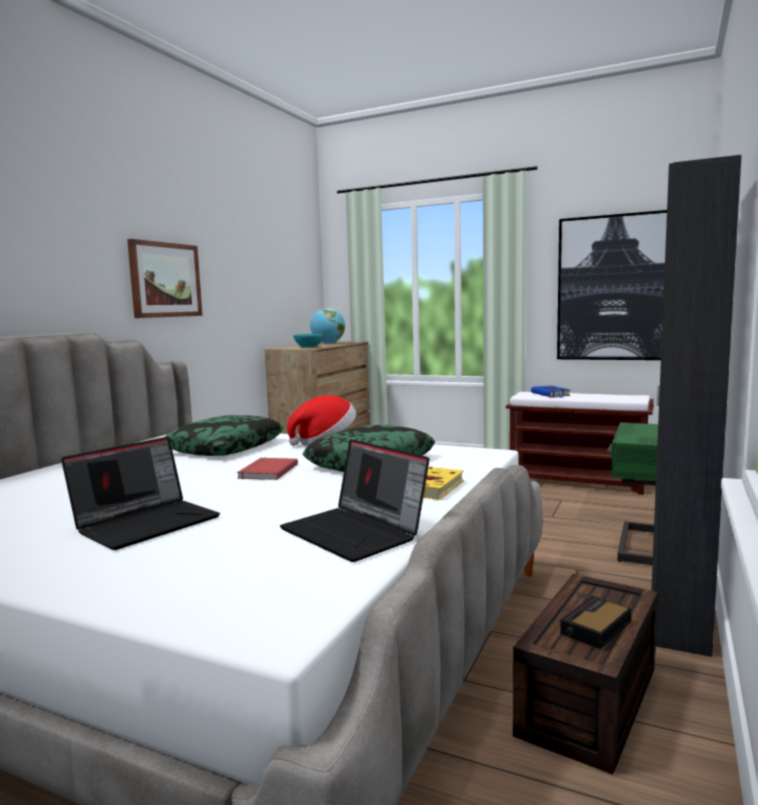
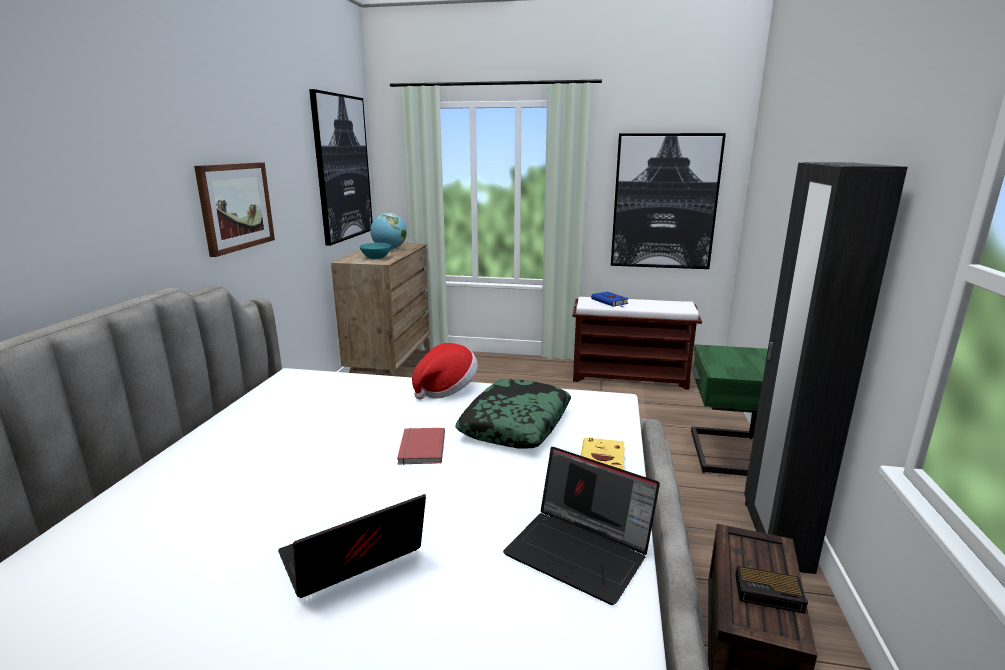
camera: 15 degrees left, 10 degrees up
(147, 523) = (351, 560): laptop -> laptop turned 150 degrees counterclockwise
(226, 447) = (347, 406): pillow -> none
(285, 265) = (342, 168): none -> picture
(595, 628) = (770, 594): alarm clock -> alarm clock turned 105 degrees counterclockwise

